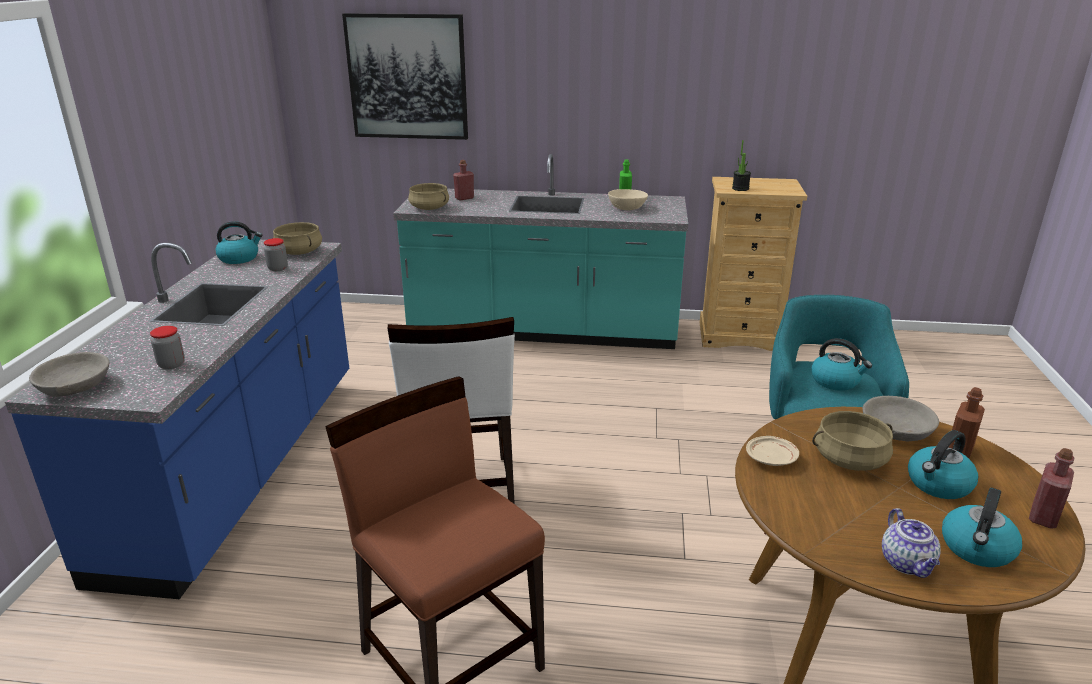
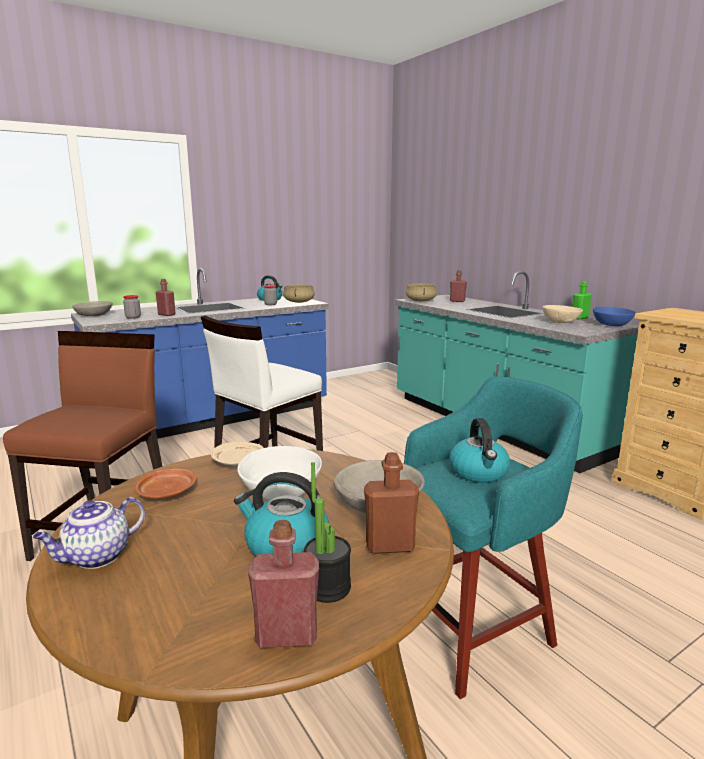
camera: 50 degrees right, 10 degrees down
(203, 339) = (166, 314): none -> red bottle
(407, 77) = (451, 211): picture -> none
(666, 201) = (612, 325): none -> blue bowl
(740, 188) = (672, 315): potted plant -> potted plant (328, 587)
(809, 507) = (167, 492): none -> brown plate
(849, 459) = (281, 492): beige cooking pot -> white bowl
(977, 549) = (158, 595): kettle -> none

